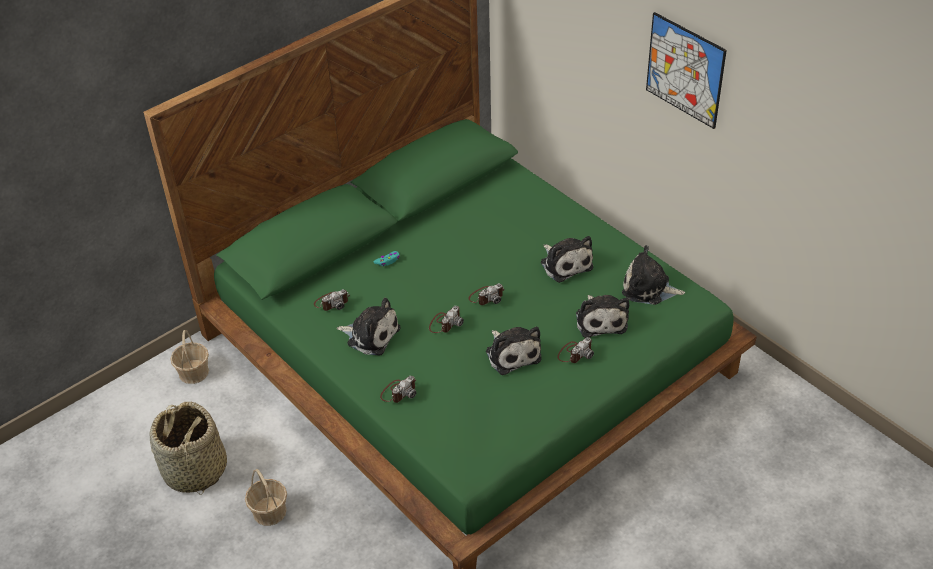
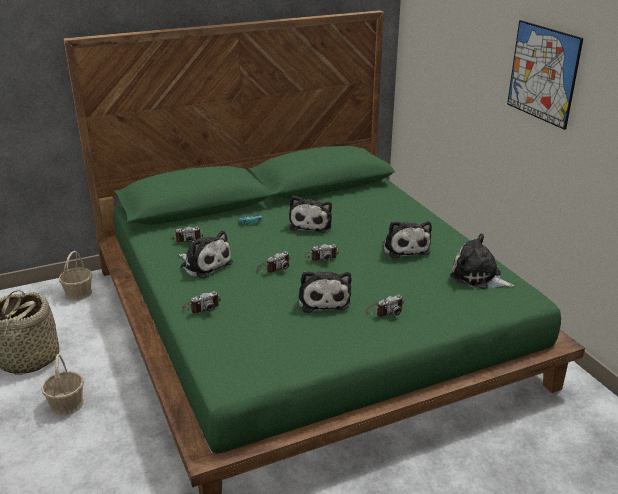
camera: 15 degrees right, 15 degrees down
(600, 320) = (421, 291): plush toy -> plush toy (311, 224)

